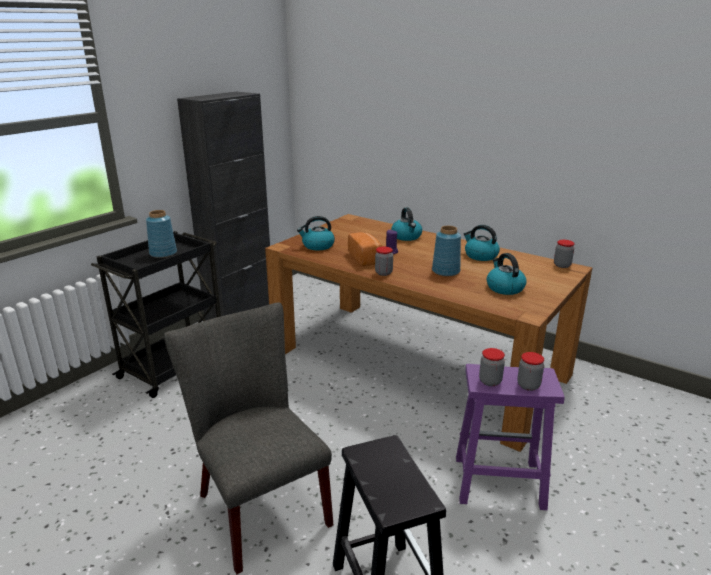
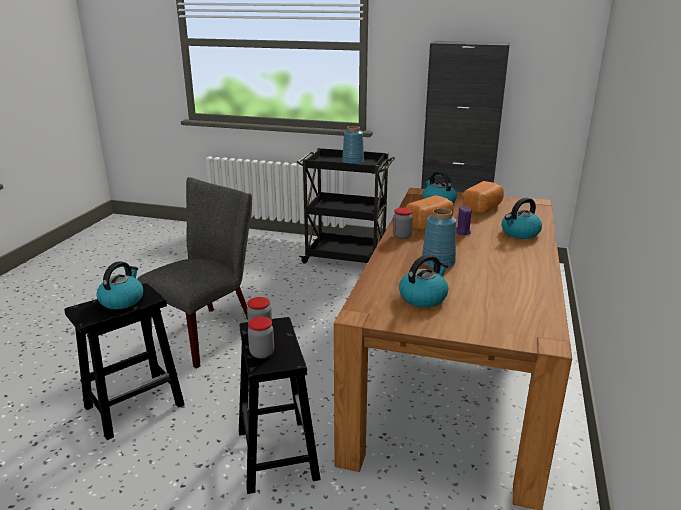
camera: 70 degrees right, 0 degrees up
(346, 235) = (483, 208): none -> bread
(480, 256) = (512, 277): kettle -> kettle (122, 300)
(497, 482) = (276, 453): purple stool -> black stool
(562, 265) = (546, 332): jar -> none

